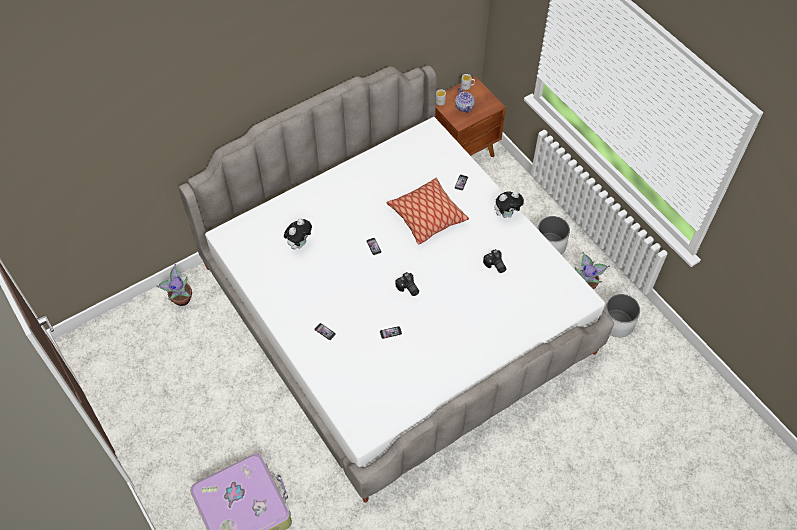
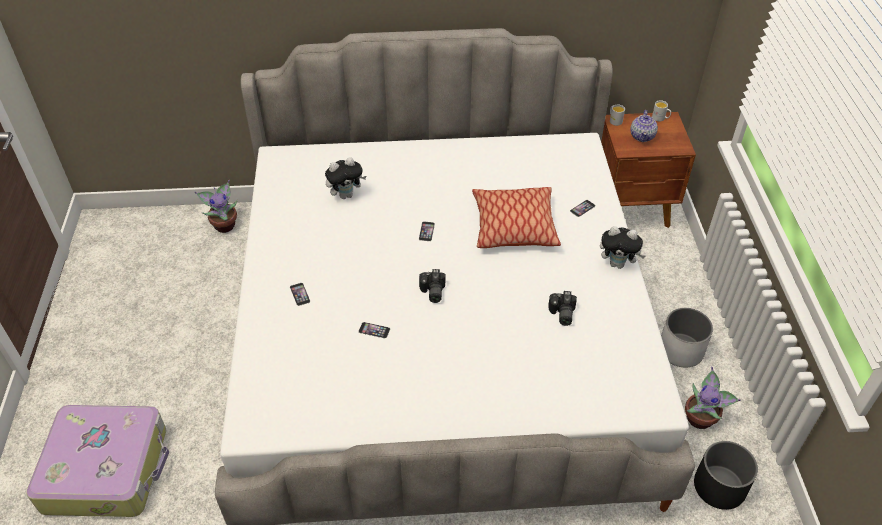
camera: 30 degrees right, 10 degrees down
(616, 323) = (718, 487): white planter -> black planter

